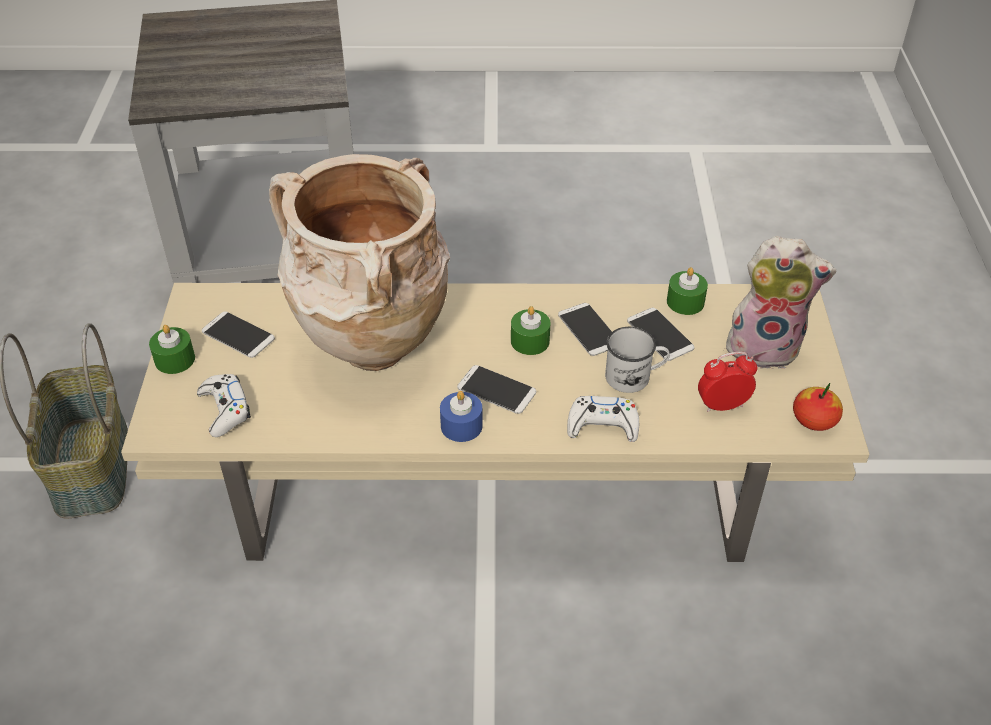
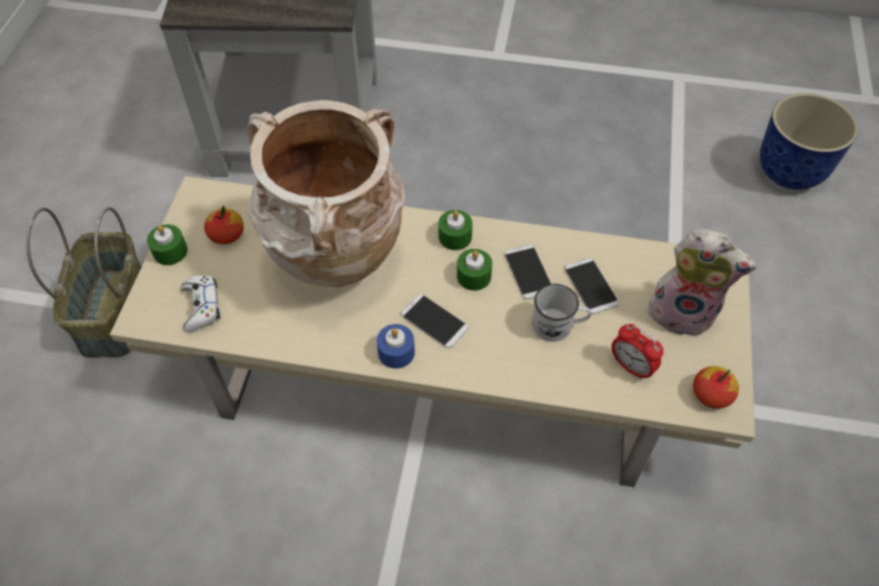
camera: 10 degrees right, 10 degrees up
(238, 335) = (227, 235): phone -> apple
(602, 425) = (519, 371): white game controller -> none
(685, 302) = (621, 255): green candle -> green candle (455, 237)
(722, 405) = (631, 366): alarm clock -> alarm clock turned 135 degrees counterclockwise
(834, 228) = (788, 173): none -> planter

